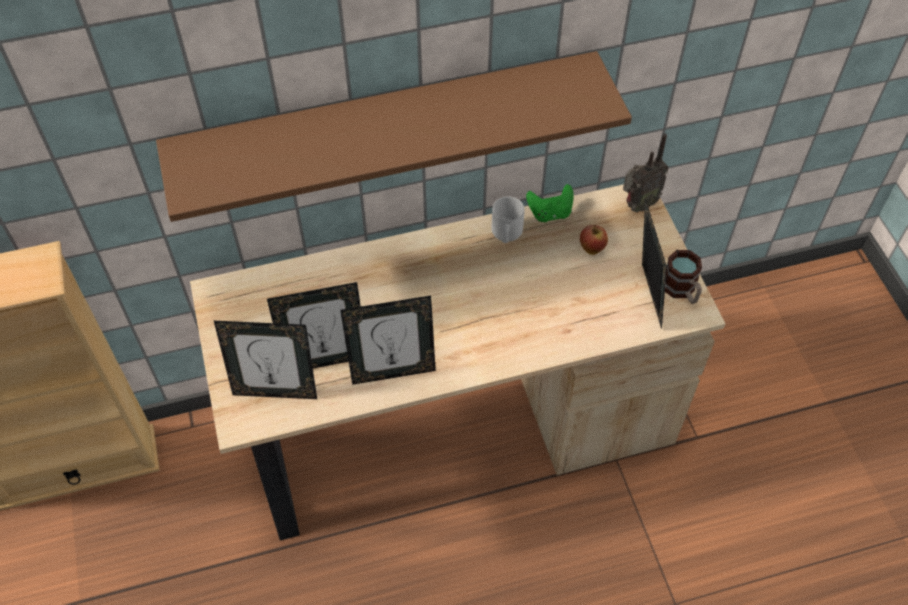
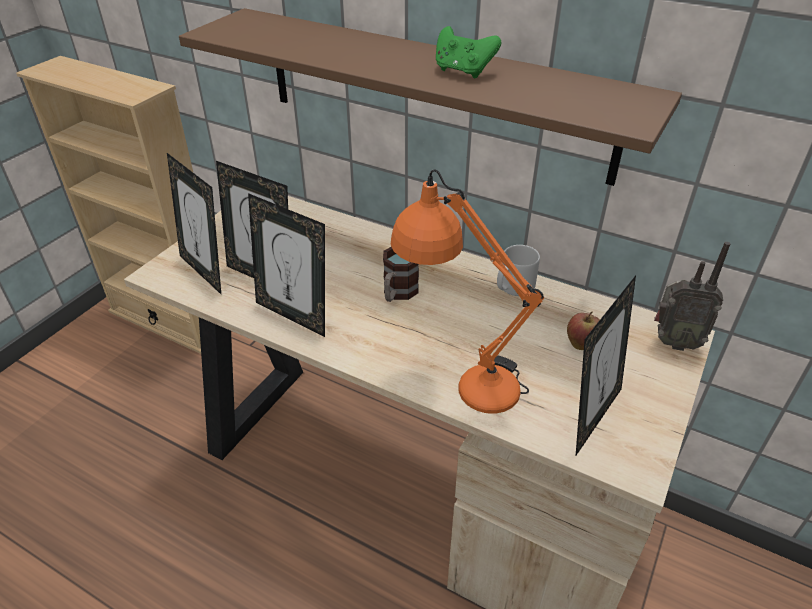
camera: 45 degrees right, 15 degrees down
(549, 329) = (459, 375): none -> orange table lamp
(550, 213) = (573, 297): green game controller -> green game controller (463, 71)
(681, 291) = (641, 440): mug -> mug (398, 293)

